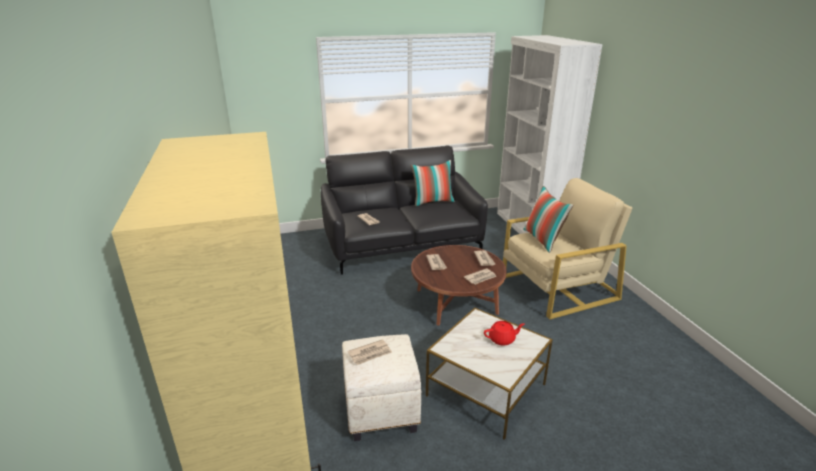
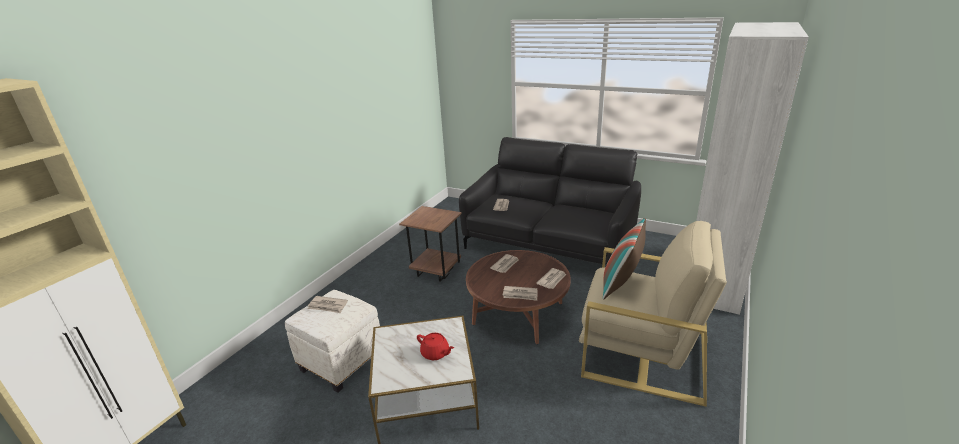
camera: 45 degrees right, 0 degrees up
(345, 303) = (435, 272): none -> brown side table
(432, 202) = (587, 208): pillow -> none

